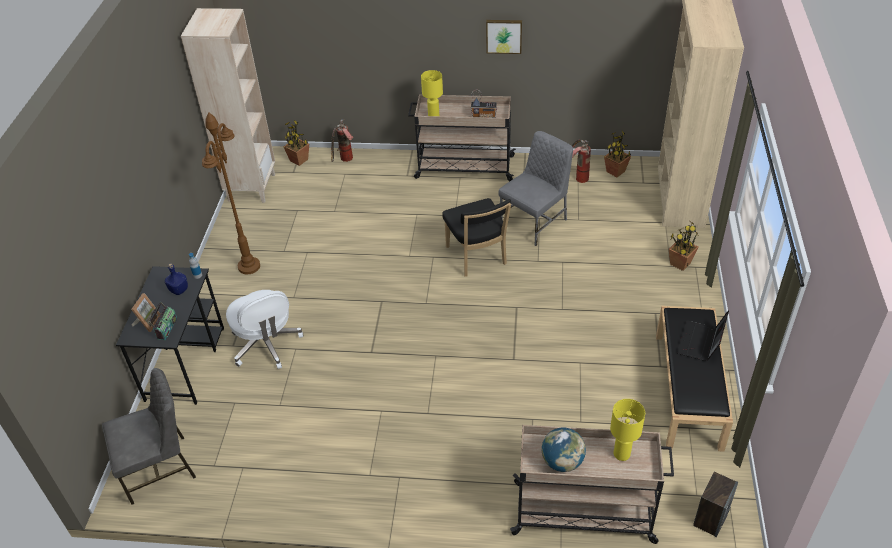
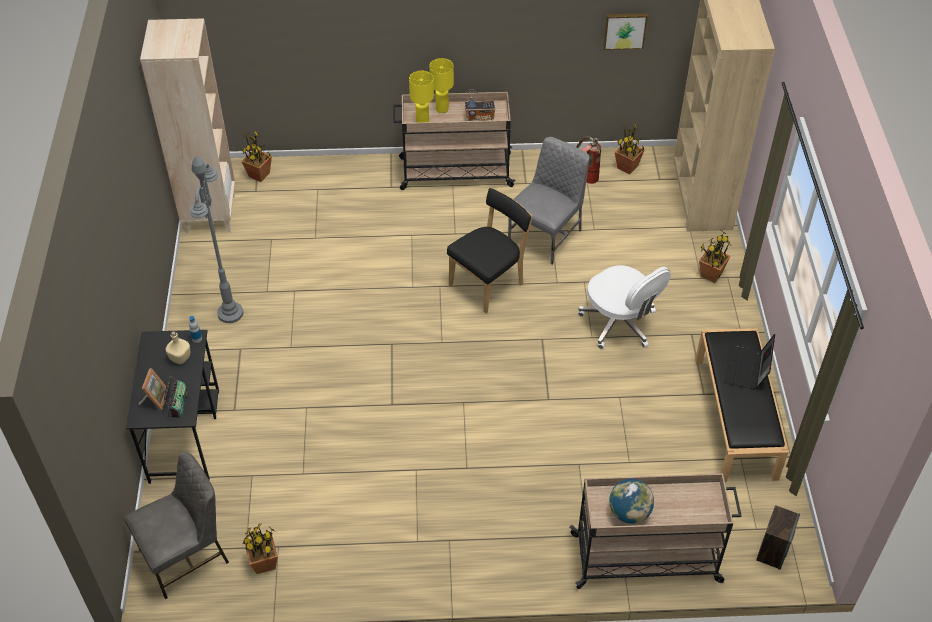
camera: 10 degrees left, 5 degrees up
(178, 290) = (180, 358): blue bottle -> beige bottle
(226, 481) = (264, 563): none -> potted plant
(249, 266) = (230, 313): brown floor lamp -> grey floor lamp
(266, 344) = (272, 405): white office chair -> white office chair (619, 323)
(345, 161) = (314, 172): fire extinguisher -> none
(477, 257) = (489, 283): black chair -> black chair turned 105 degrees counterclockwise
(504, 36) = (500, 27): picture -> picture (624, 30)
(621, 454) = (686, 499): yellow table lamp -> yellow table lamp (441, 109)

